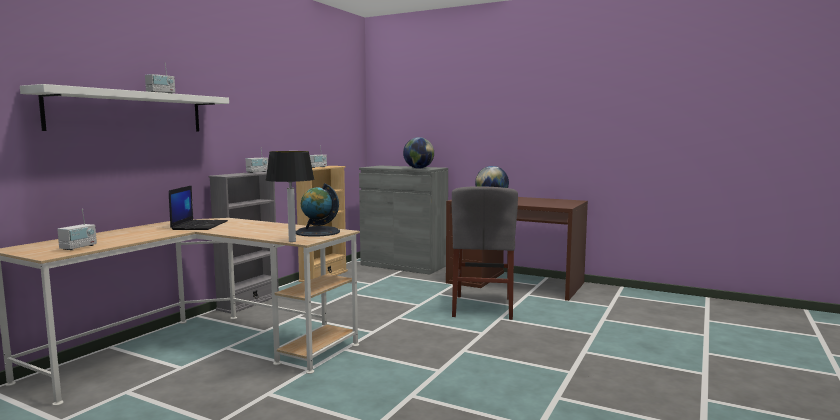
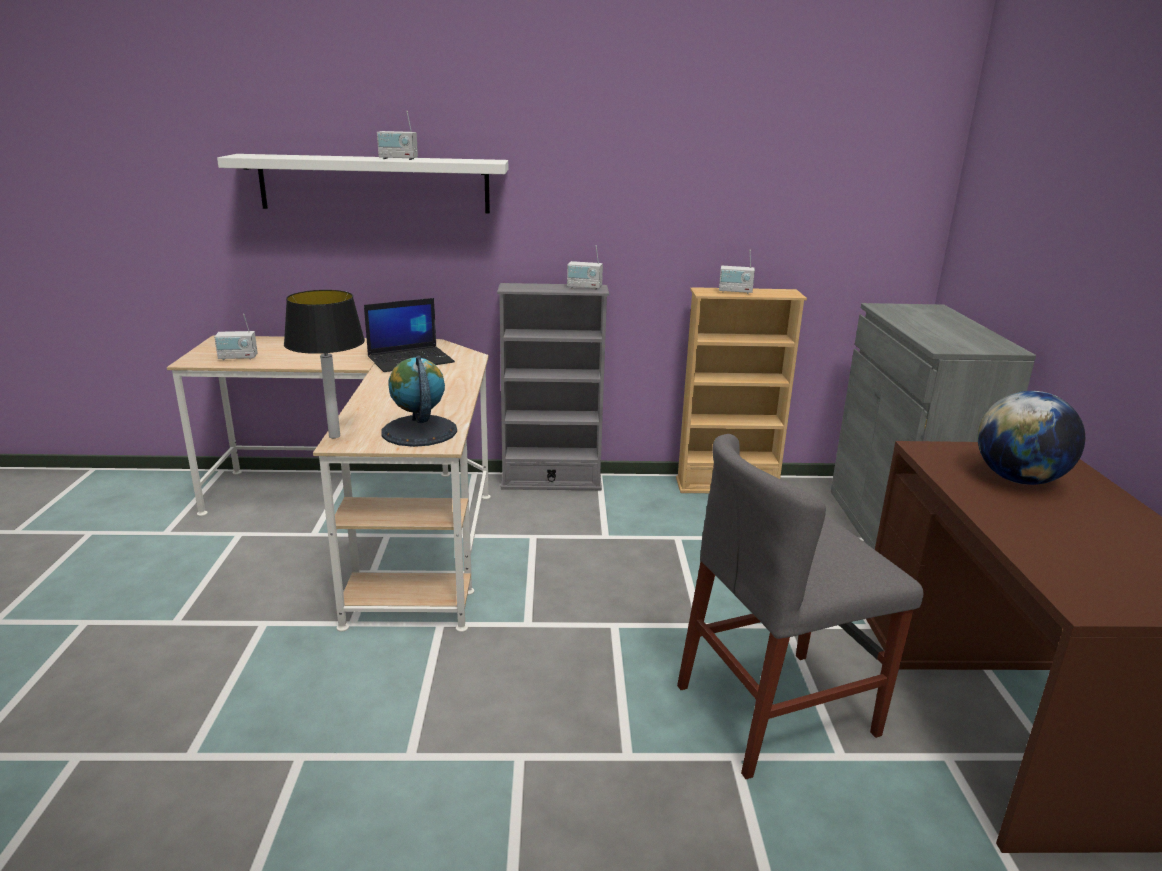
camera: 60 degrees right, 15 degrees up
(418, 168) = (943, 339): globe -> none

